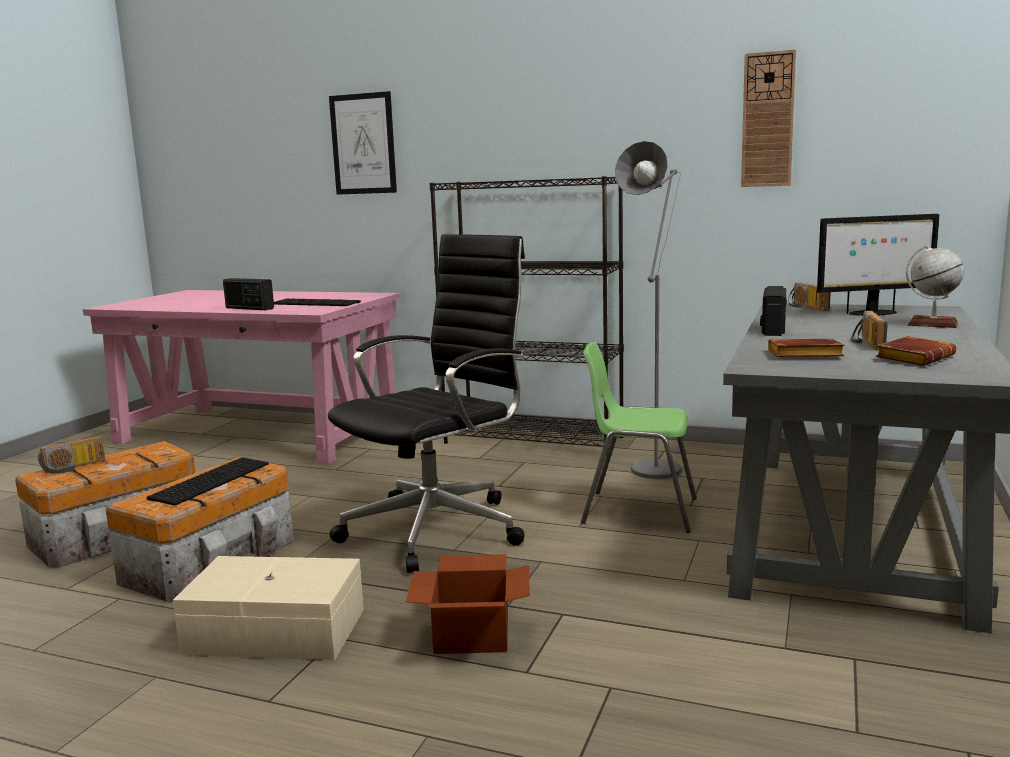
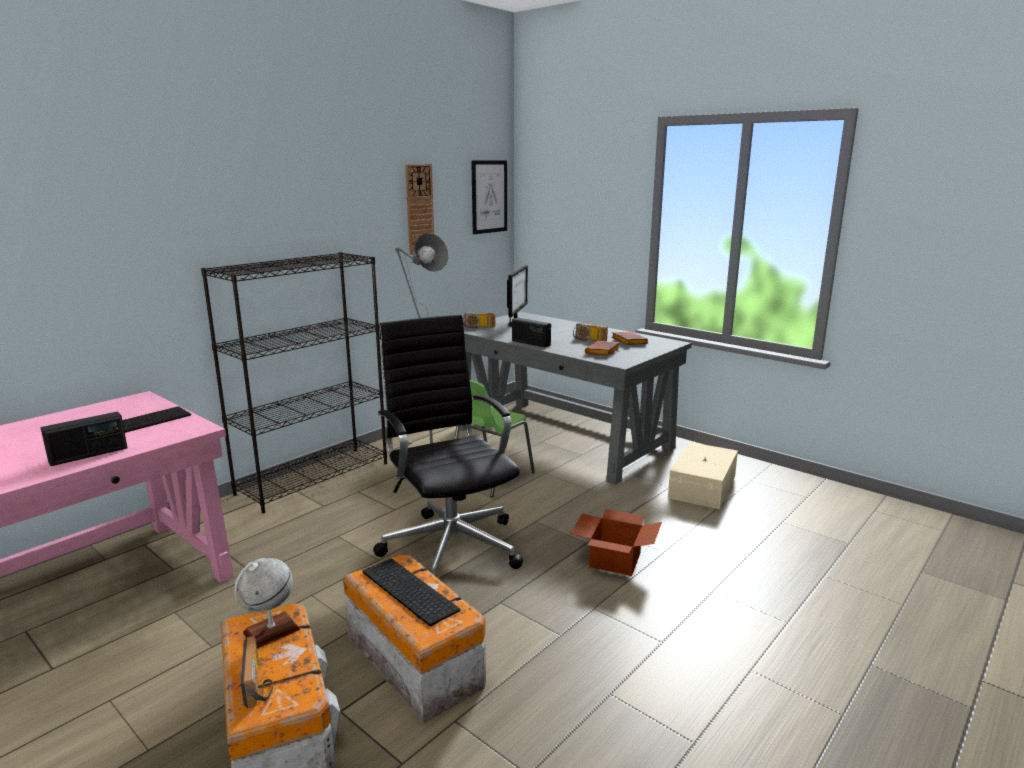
camera: 70 degrees left, 5 degrees up
(276, 632) = (572, 633): beige storage box -> beige storage box (704, 487)
(363, 144) = (74, 234): picture -> picture (489, 196)
(932, 324) = (558, 324): globe -> globe (271, 631)

